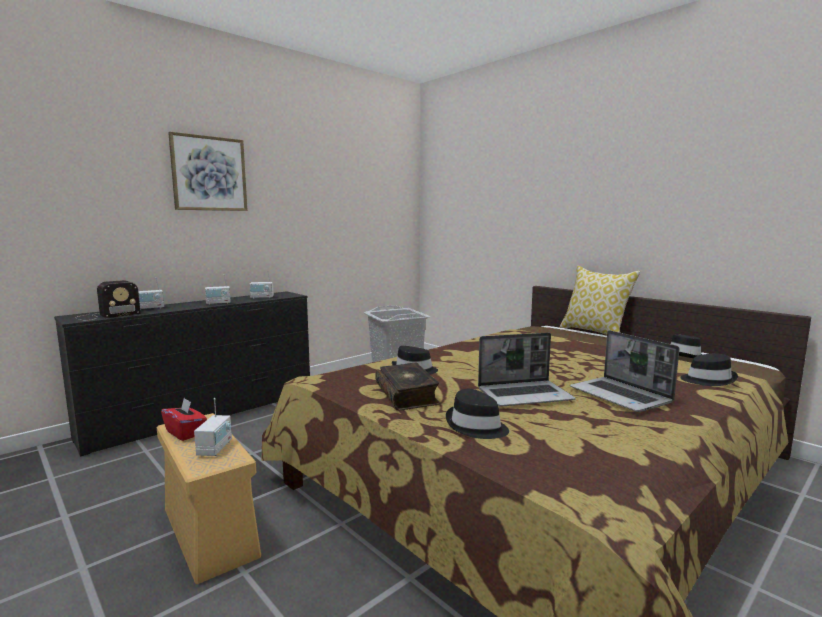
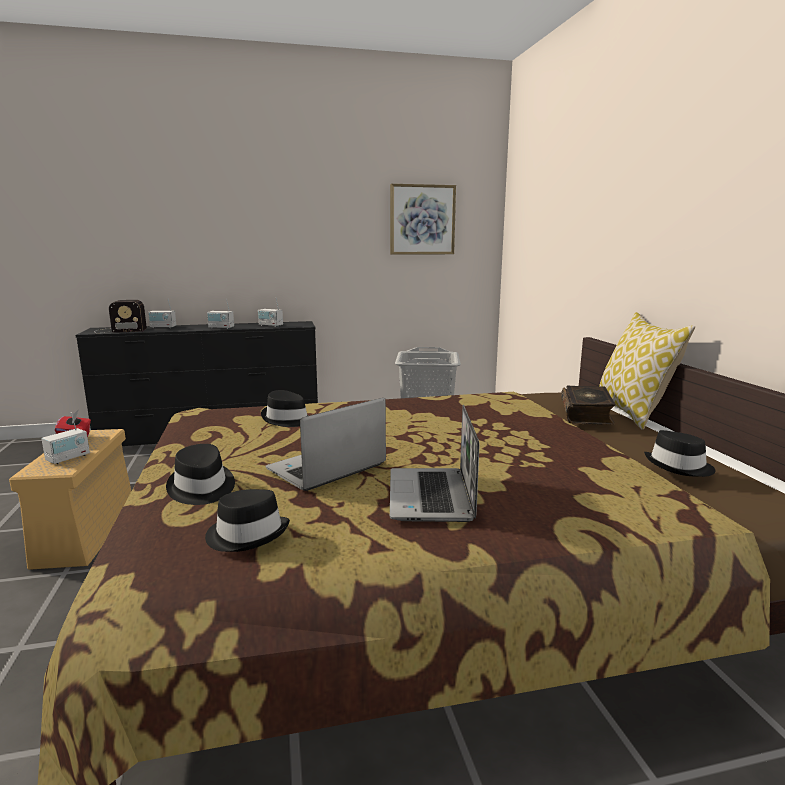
camera: 30 degrees right, 5 degrees up
(209, 173) = (229, 195): picture -> picture (422, 220)
(407, 395) = (222, 442): book -> book (587, 414)
(525, 395) = (326, 469): laptop -> laptop turned 120 degrees clockwise
(707, 379) = (623, 506): black hat -> black hat (247, 534)

